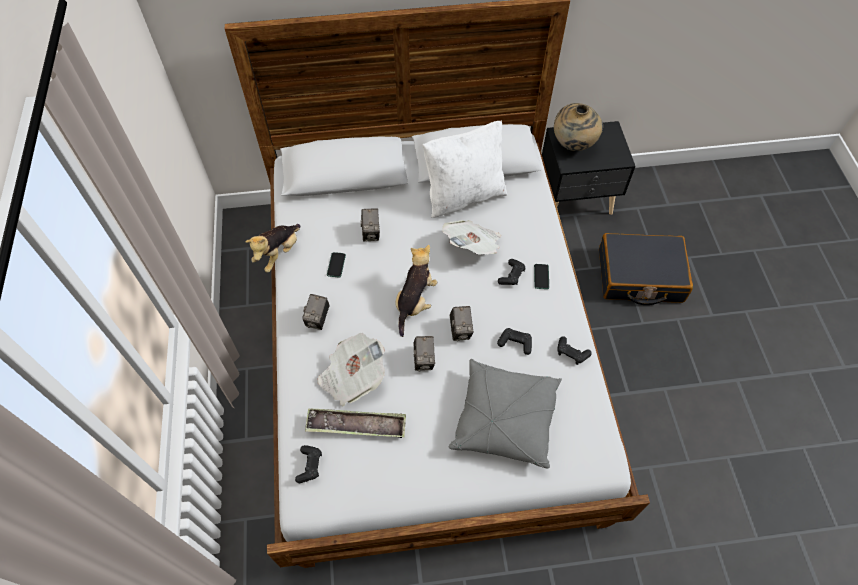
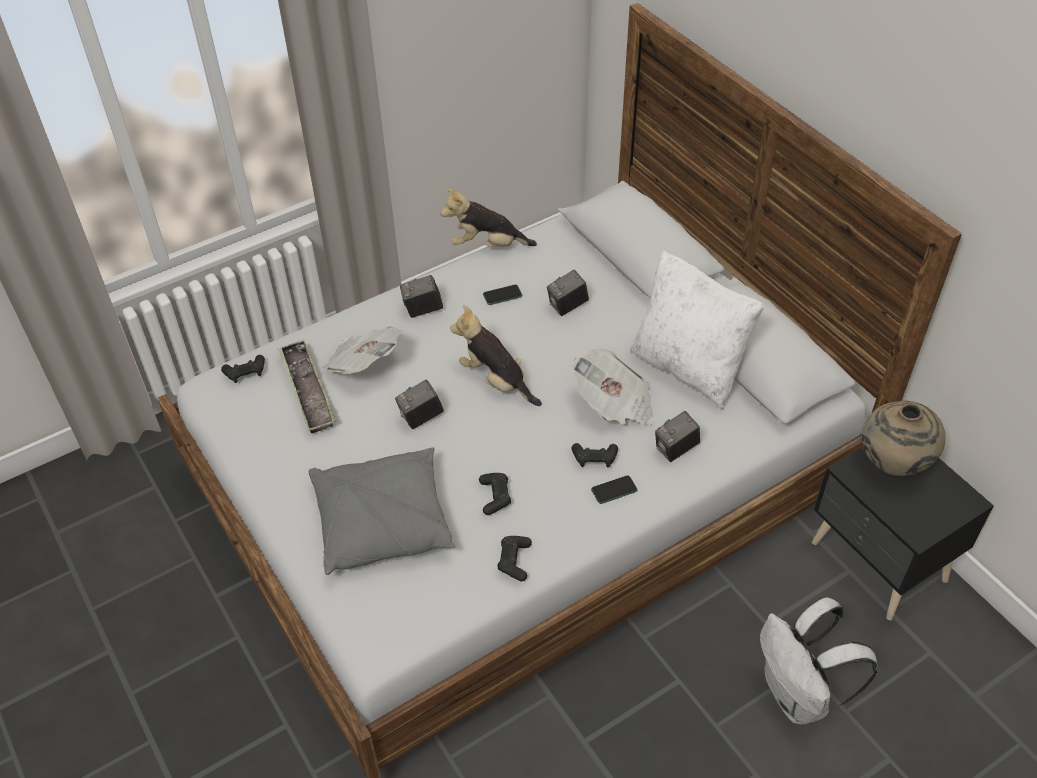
camera: 65 degrees right, 10 degrees down
(415, 302) = (496, 381): plush toy -> plush toy turned 135 degrees counterclockwise
(460, 330) = (481, 436): camera -> camera (676, 449)
(640, 276) = (799, 696): black suitcase -> white backpack

